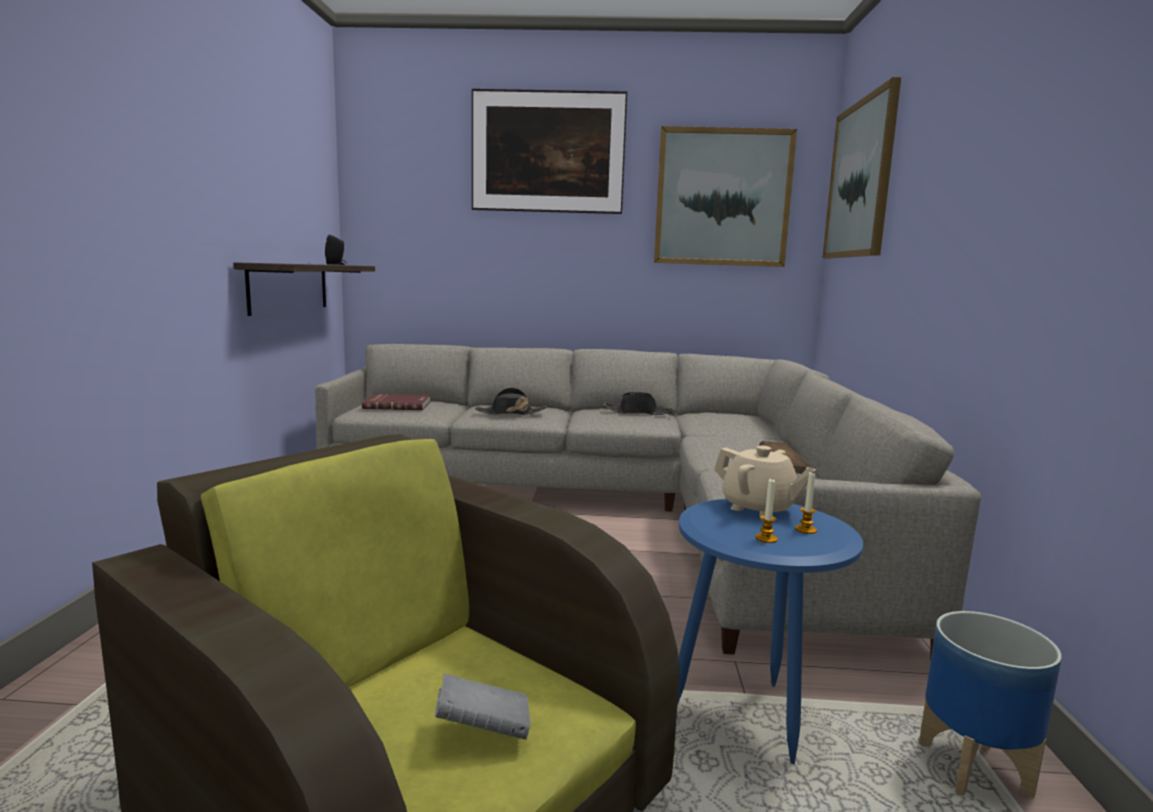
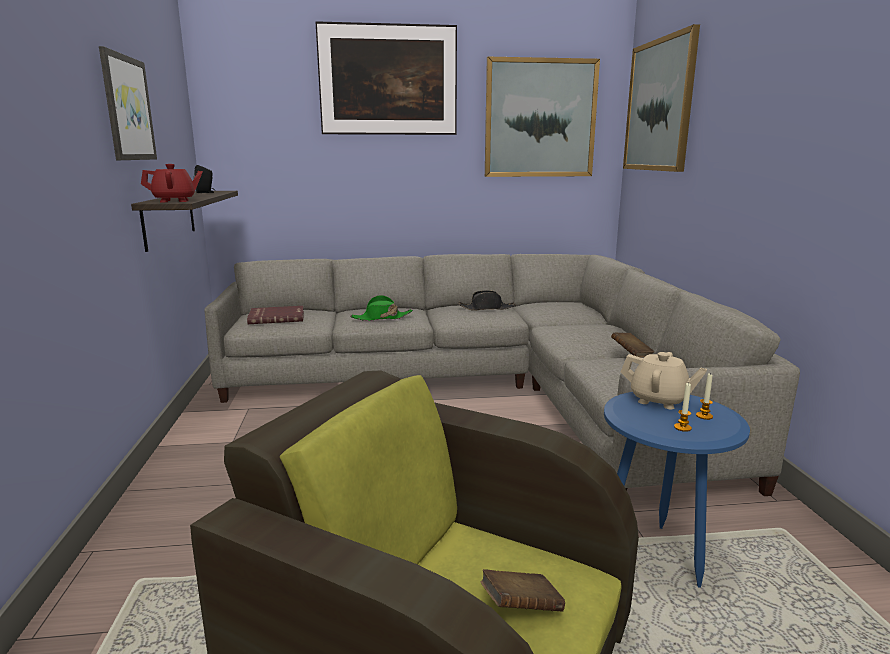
camera: 10 degrees left, 5 degrees up
(241, 164) = (127, 108): none -> picture
(281, 263) = (175, 201): none -> red teapot
(483, 729) = (521, 607): grey book -> brown book
(510, 413) = (381, 318): black hat -> green hat
(975, 769) = (818, 570): planter -> none

